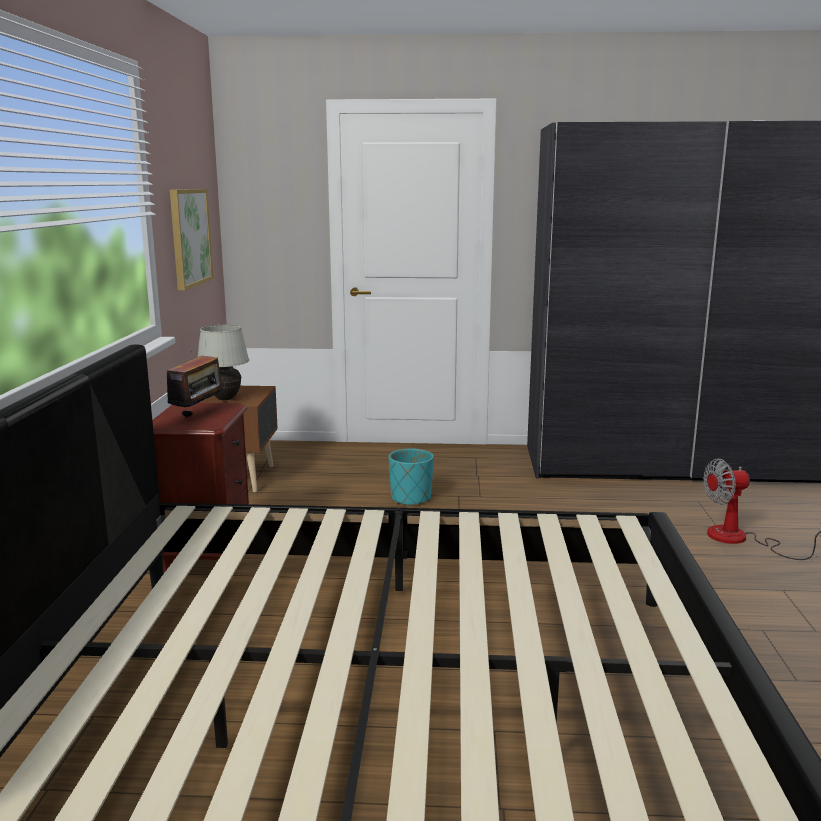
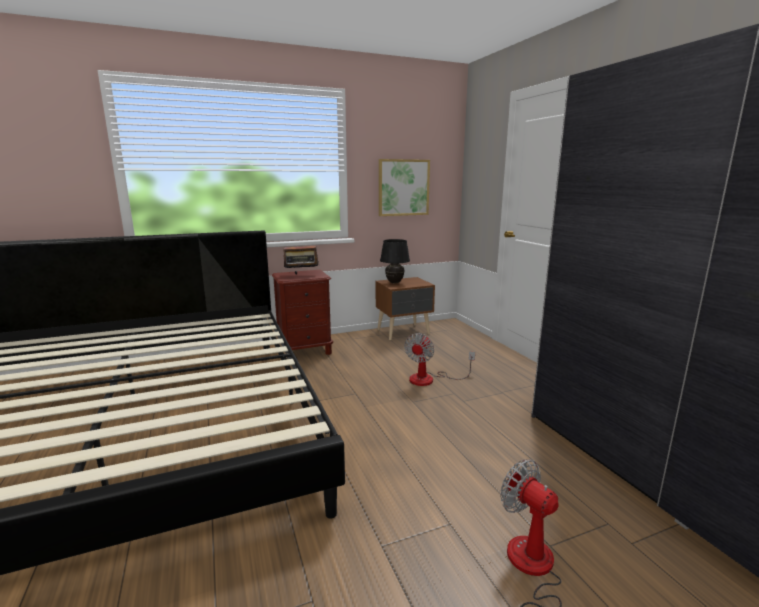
camera: 65 degrees right, 0 degrees up
(225, 399) = (394, 283): white table lamp -> black table lamp
(411, 498) = (430, 379): turquoise planter -> fan

